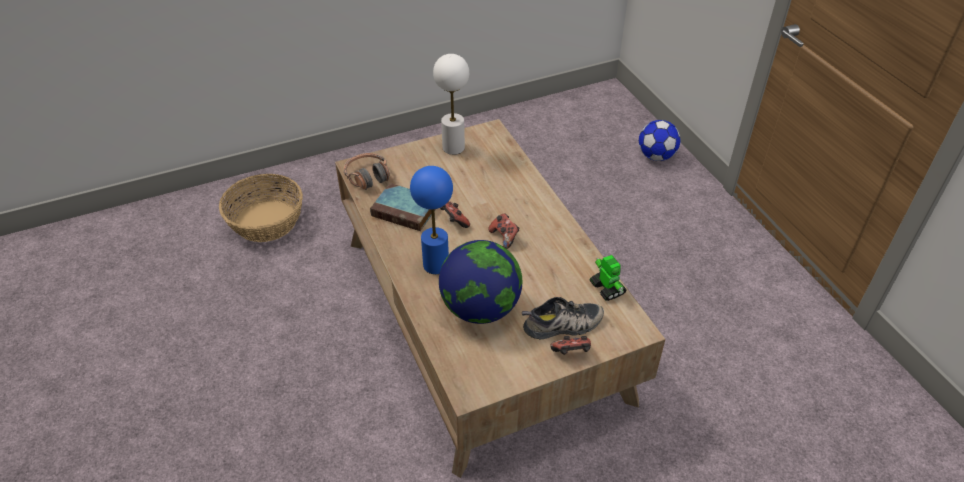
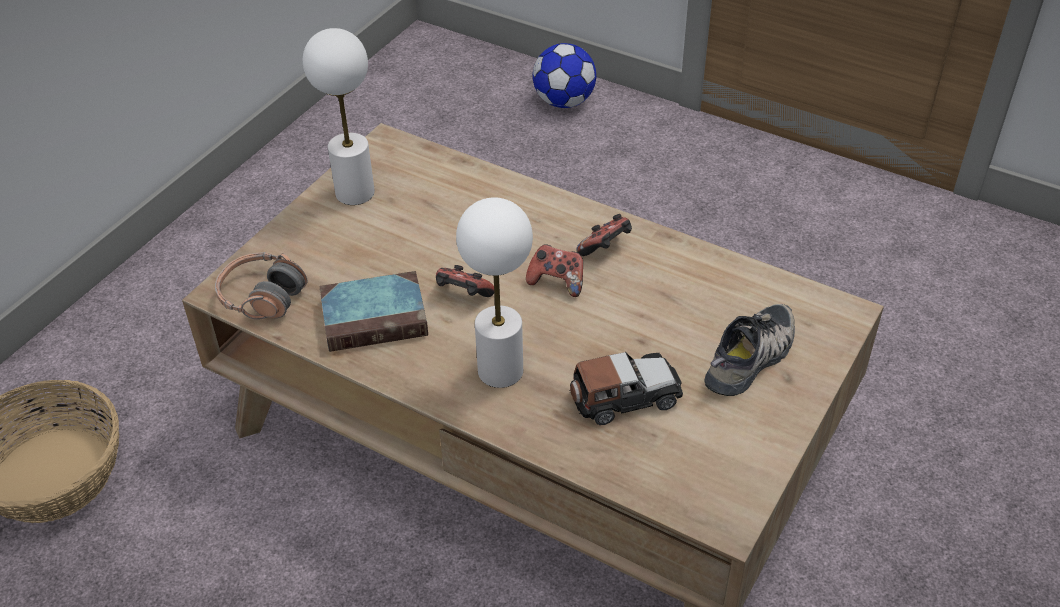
camera: 35 degrees left, 0 degrees up
(436, 264) = (500, 370): blue table lamp -> white table lamp
(480, 308) = (625, 397): globe -> toy car
(571, 353) = (798, 388): game controller -> game controller (606, 249)
(607, 288) = (754, 280): toy robot -> none

